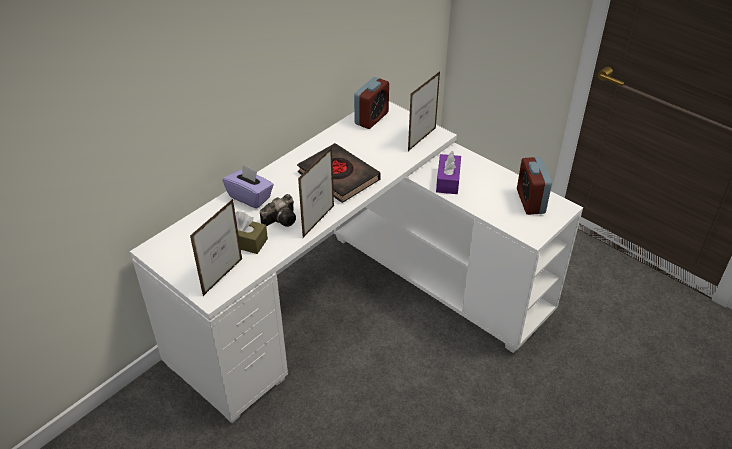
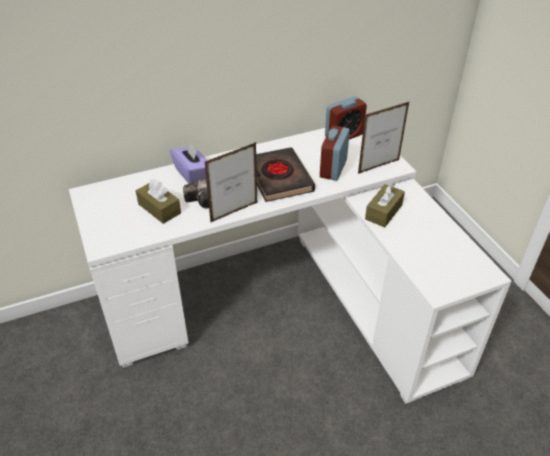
camera: 25 degrees right, 0 degrees up
(223, 277) = (122, 234): picture frame -> none
(448, 180) = (383, 212): purple tissue box -> brown tissue box
(530, 201) = (456, 257): alarm clock -> alarm clock (333, 169)

